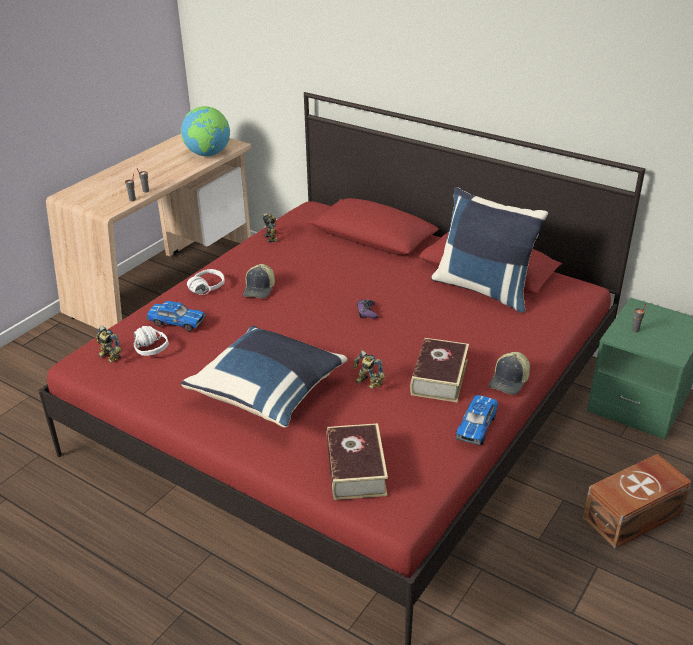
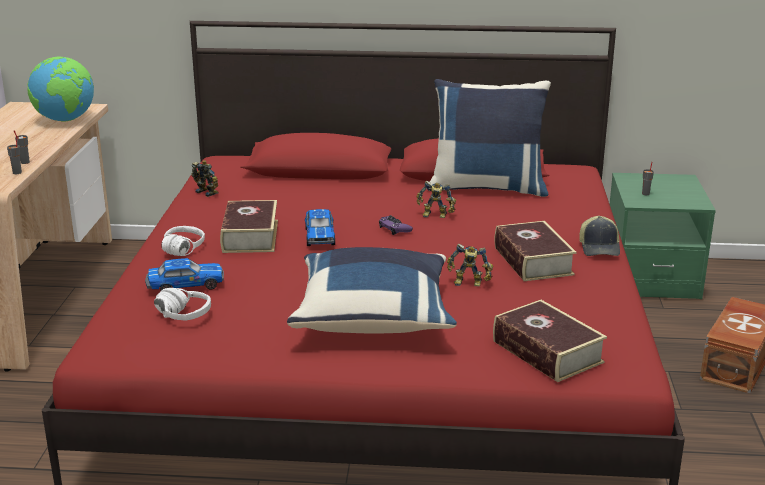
camera: 30 degrees left, 10 degrees down
(109, 357) = (136, 337): toy robot -> toy robot (435, 216)
(260, 289) = (250, 236): cap -> book
(476, 426) = (614, 288): toy car -> toy car (320, 236)

